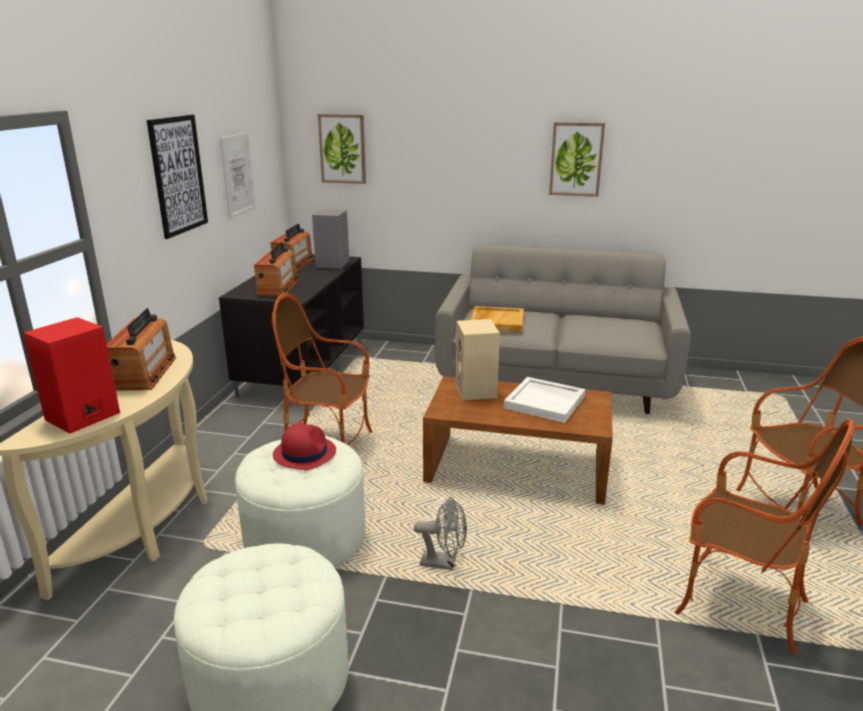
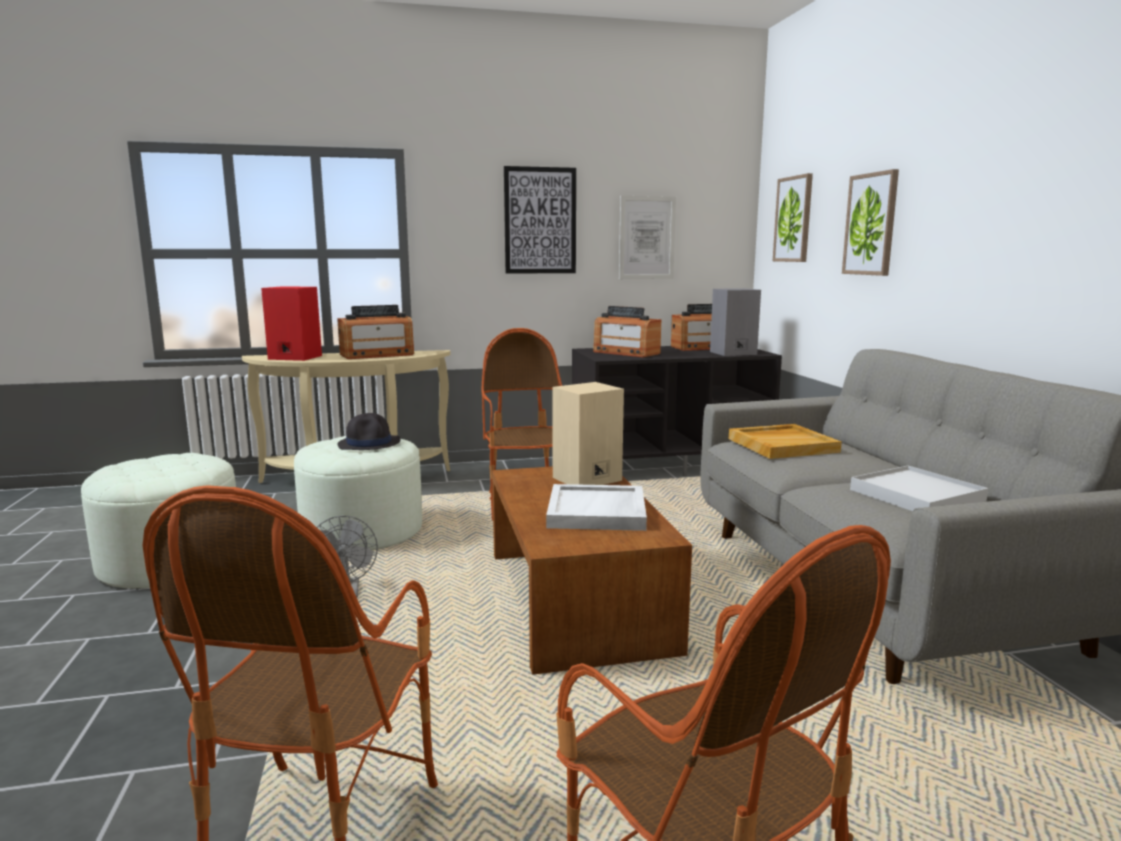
camera: 65 degrees right, 10 degrees down
(278, 287) = (626, 353): radio -> radio turned 60 degrees clockwise
(304, 453) = (369, 443): red hat -> black hat
(576, 159) = (1032, 207): picture -> picture (871, 224)
(606, 324) = (917, 495): none -> white tray

